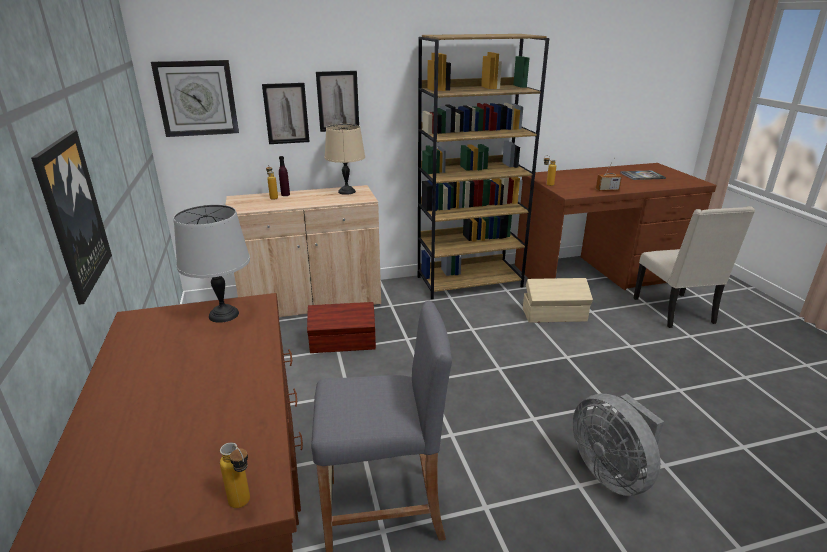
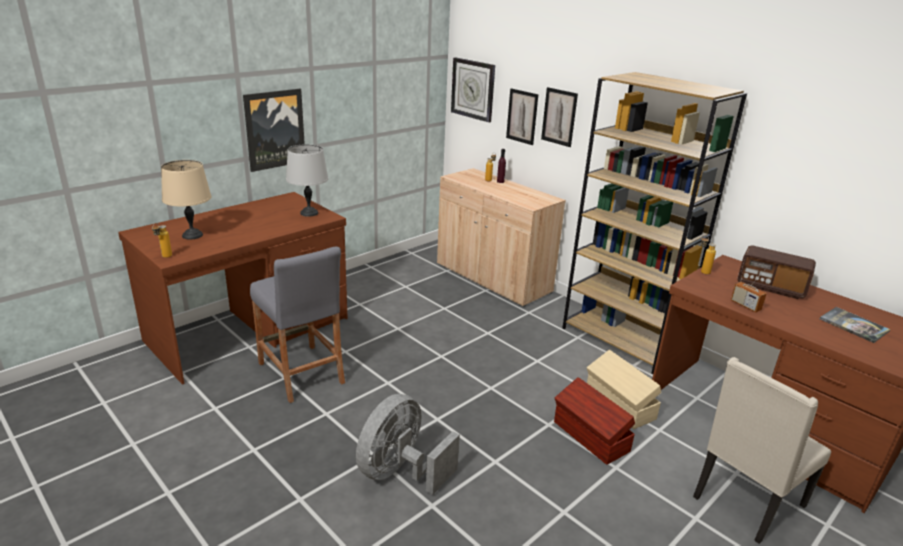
camera: 60 degrees right, 0 degrees up
(343, 343) = (453, 308): brown storage box -> brown storage box (590, 437)
(346, 192) = (537, 197): beige table lamp -> beige table lamp (192, 235)
(582, 177) = (771, 287): none -> radio

